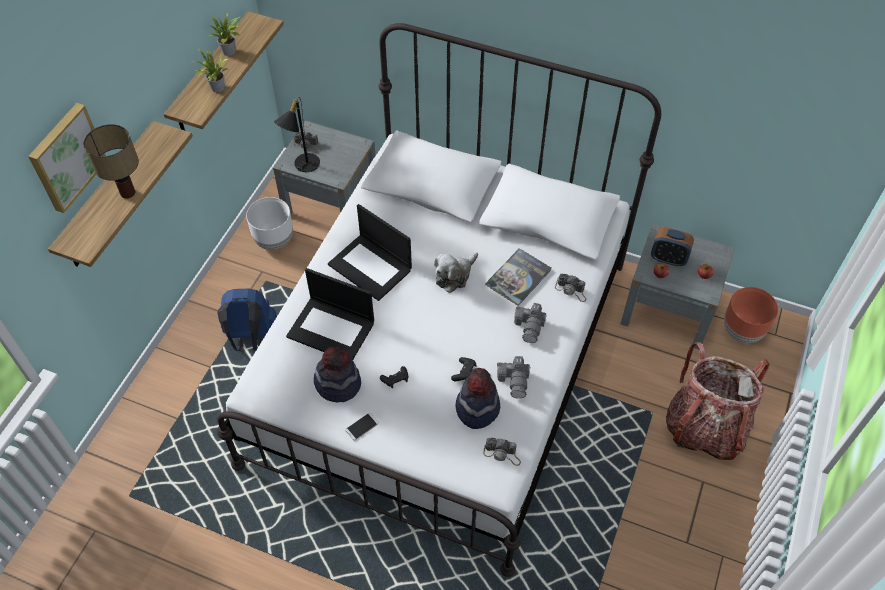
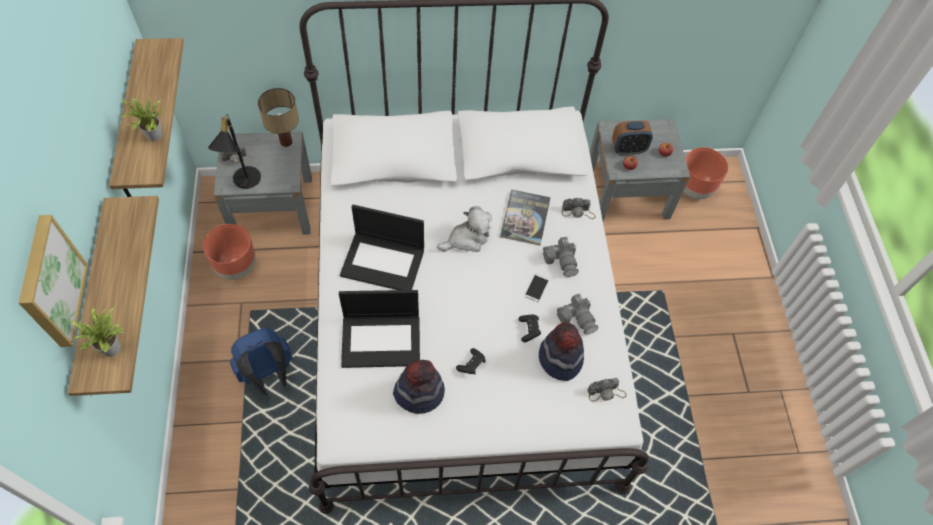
camera: 30 degrees left, 5 degrees up
(128, 192) = (125, 290): table lamp -> table lamp (286, 141)
(230, 51) = (144, 89): potted plant -> potted plant (113, 346)
(274, 240) = (236, 266): white planter -> brown planter
(362, 426) = (466, 425): phone -> phone (536, 288)
(454, 275) = (467, 239): plush toy -> plush toy turned 135 degrees counterclockwise
(704, 427) = (710, 286): backpack -> none

